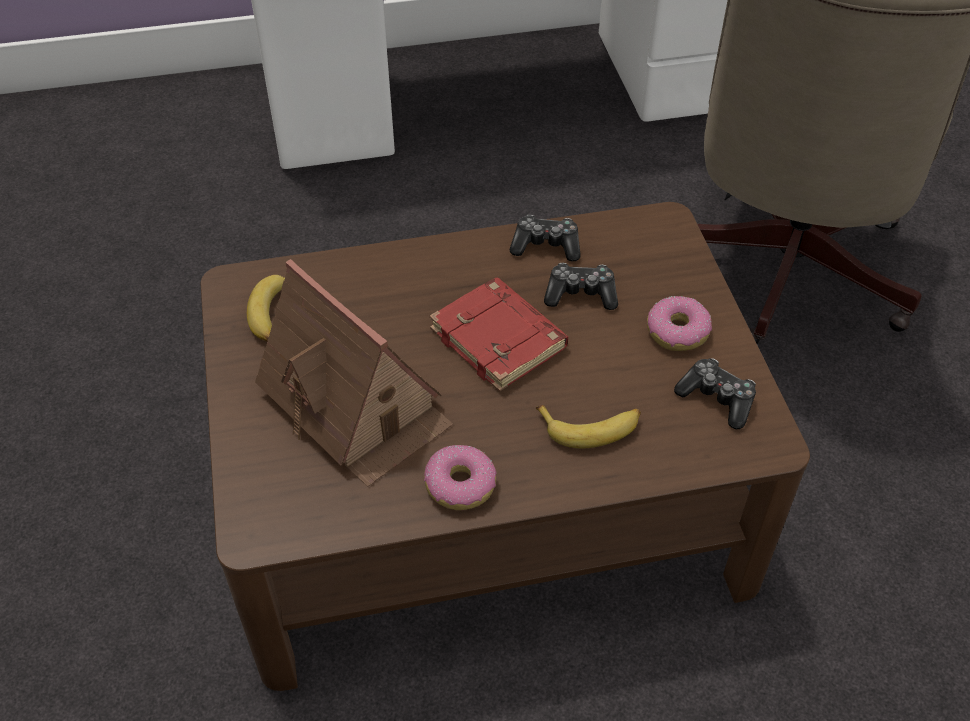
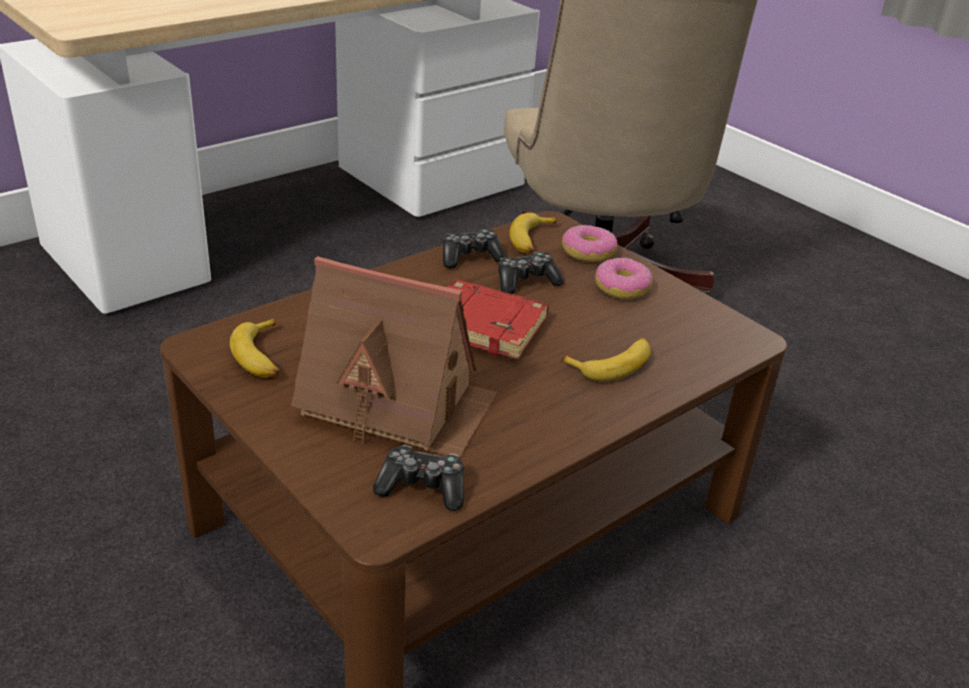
camera: 30 degrees left, 15 degrees down
(460, 485) = (540, 433): donut -> donut (588, 252)
(626, 240) = (531, 241): none -> banana
(717, 399) = (689, 322): game controller -> game controller (422, 487)

